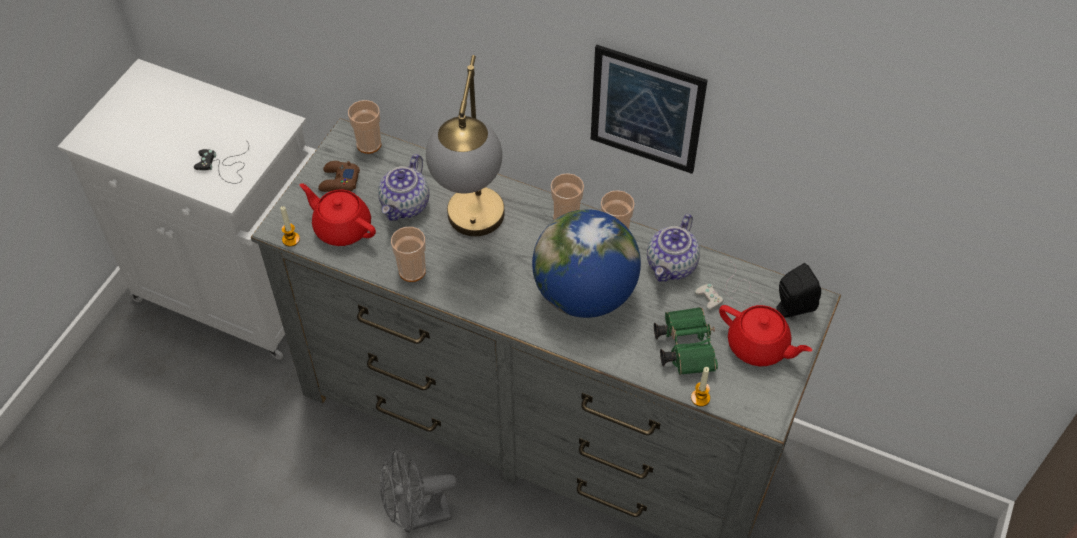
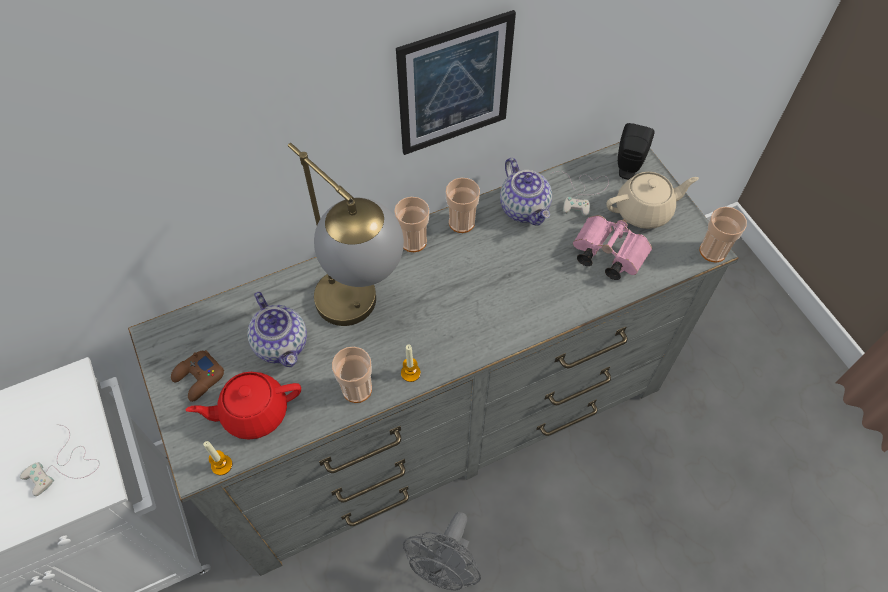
camera: 50 degrees left, 5 degrees up
(225, 166) = (64, 465): black game controller -> white game controller
(369, 144) = (184, 325): cup -> cup (713, 251)
(585, 294) = (499, 282): globe -> none
(684, 346) = (606, 254): green binoculars -> pink binoculars
(700, 398) = (660, 278): candle -> candle (410, 373)
(758, 347) = (644, 211): red teapot -> beige teapot

